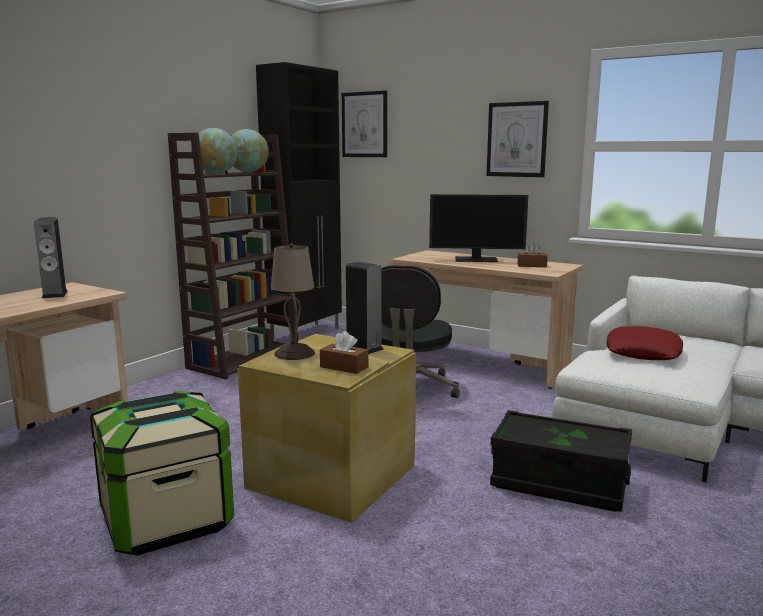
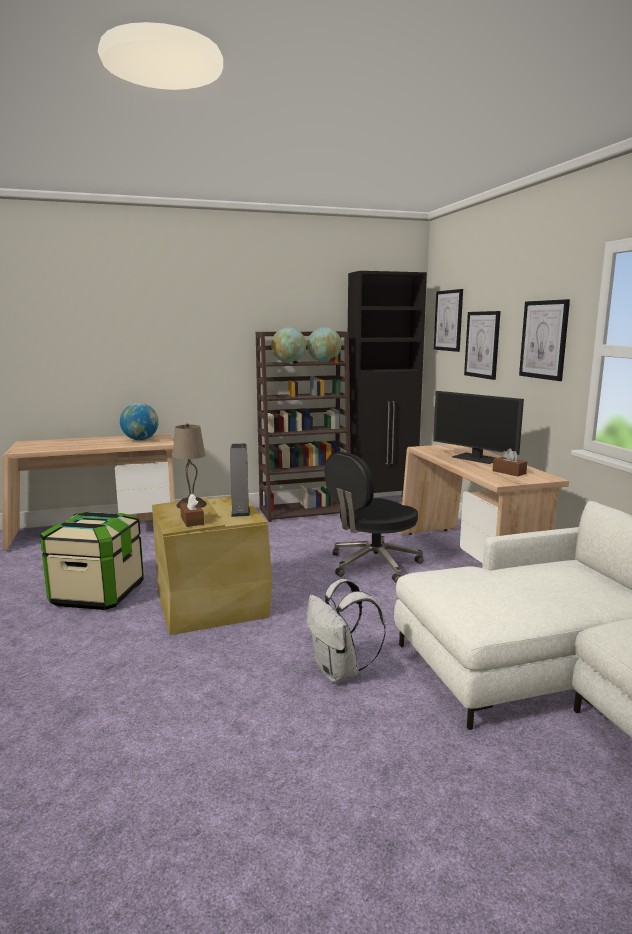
camera: 40 degrees right, 0 degrees up
(55, 294) = (140, 440): speaker -> globe
(424, 148) = (482, 344): none -> picture
(558, 483) = (340, 672): black storage box -> white backpack
(643, 352) = (508, 581): red pillow -> none

